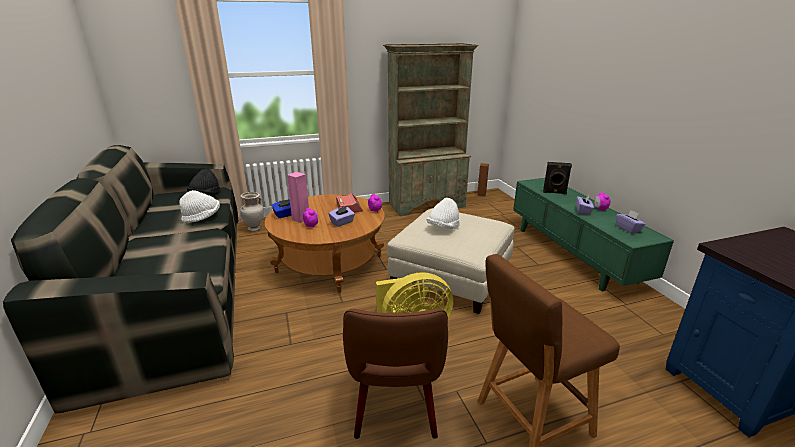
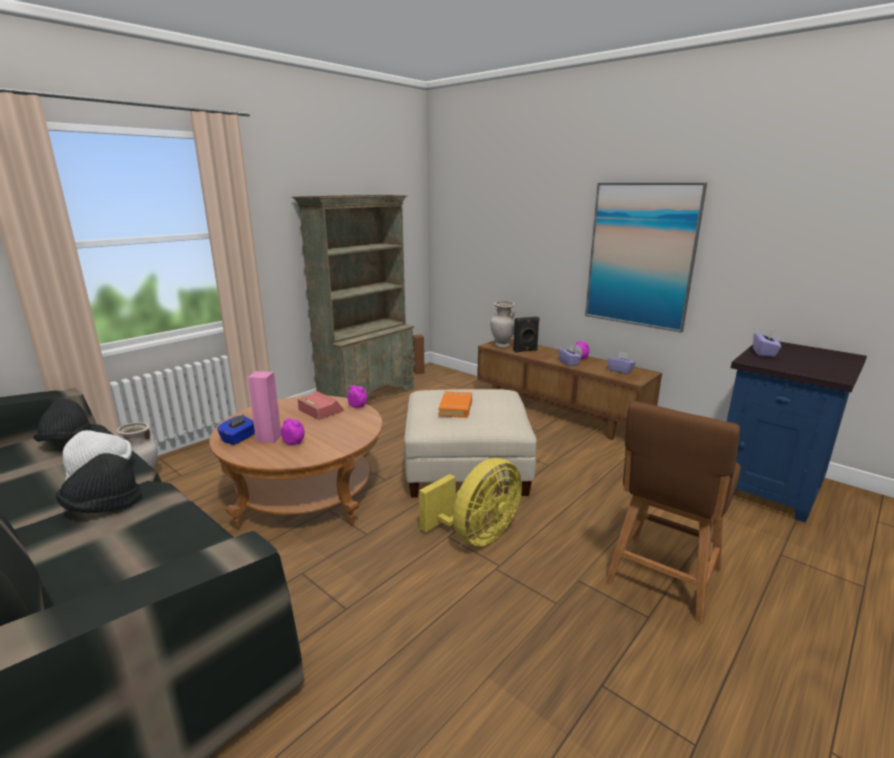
camera: 30 degrees left, 5 degrees down
(185, 236) = (103, 506): none -> black hat
(342, 222) = (332, 429): purple tissue box -> purple tissue box (764, 353)
(395, 402) = (532, 619): brown armchair -> none
(443, 227) = (456, 408): white hat -> orange book
(538, 185) = (502, 346): none -> beige vase
(574, 254) = (559, 411): green tv stand -> brown tv stand
(675, 116) = (640, 256): none -> picture

